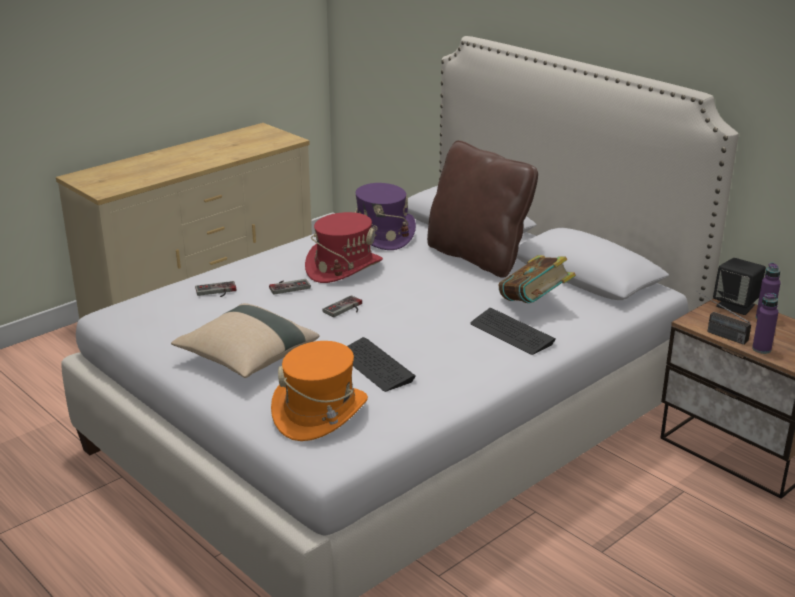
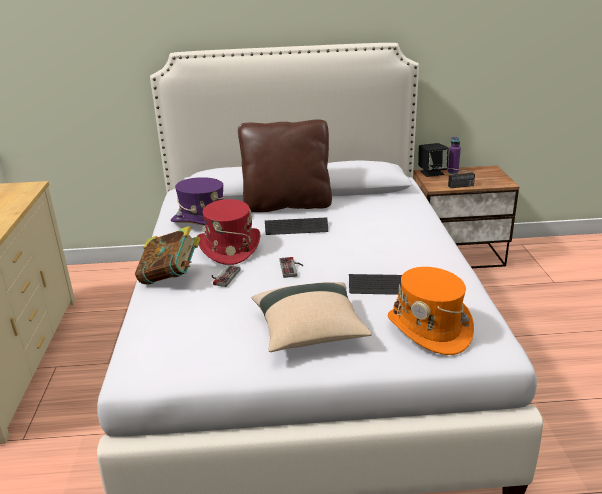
camera: 50 degrees left, 0 degrees up
(216, 292) = (182, 308): game controller -> none
(511, 333) = (399, 230): keyboard -> keyboard (296, 228)
(534, 305) = (373, 212): book -> book (171, 278)
(761, 349) = (483, 184): purple bottle -> none

